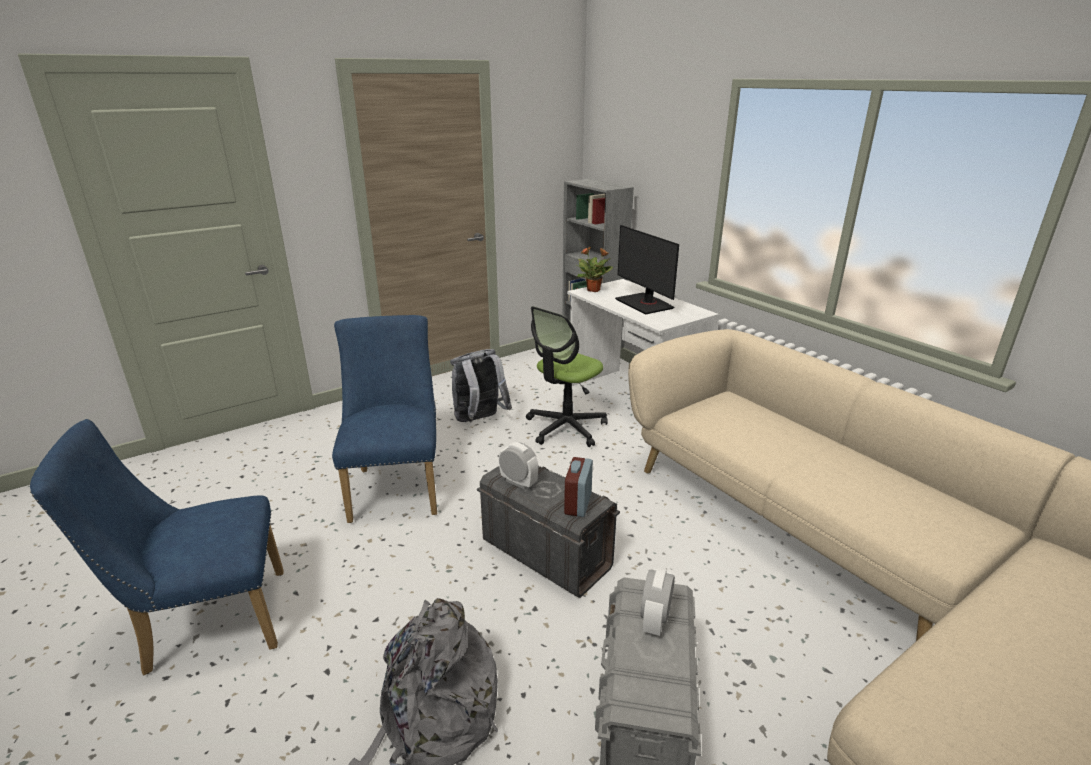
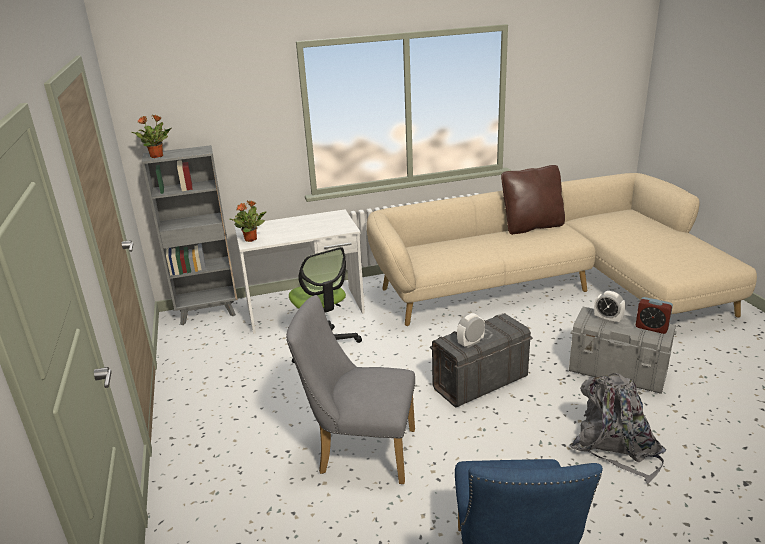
camera: 70 degrees left, 0 degrees up
(396, 486) = (360, 451): blue chair -> grey chair
(479, 420) = (277, 391): grey backpack -> none
(578, 504) = (503, 325): alarm clock -> alarm clock (651, 327)
(582, 181) = (157, 156): none -> potted plant
(645, 304) = (303, 227): monitor -> none
(939, 492) = (532, 227): none -> brown pillow

